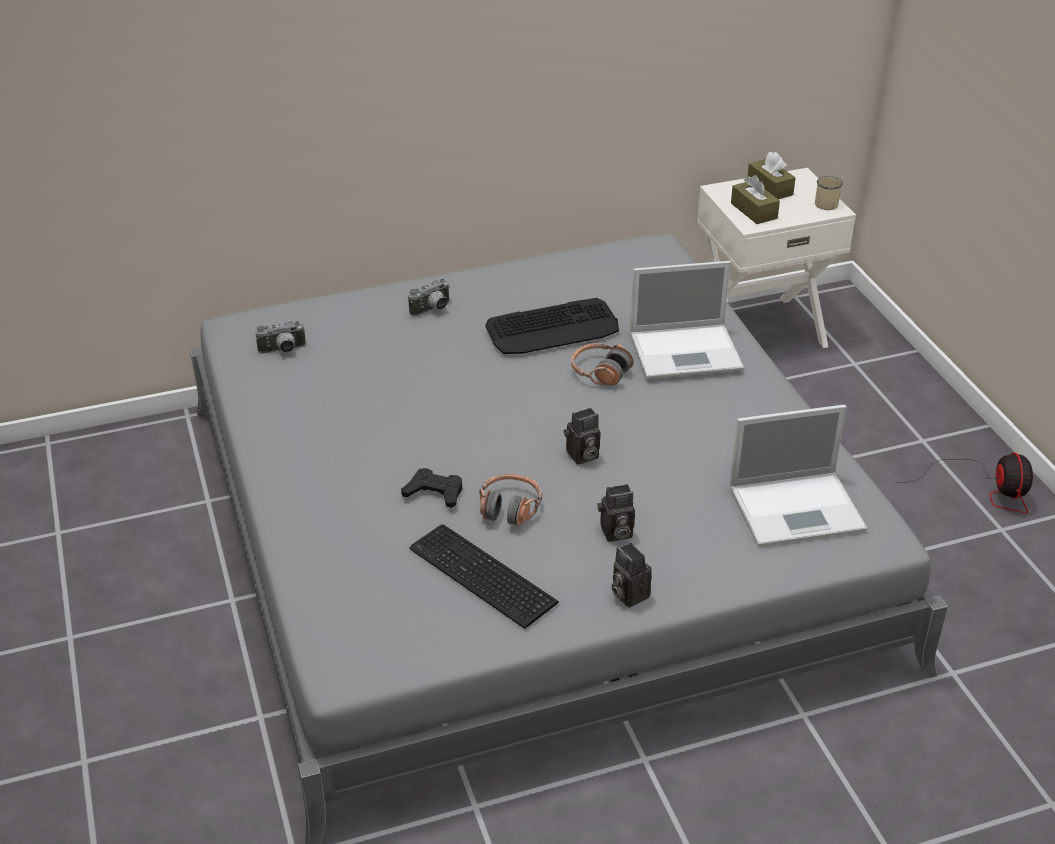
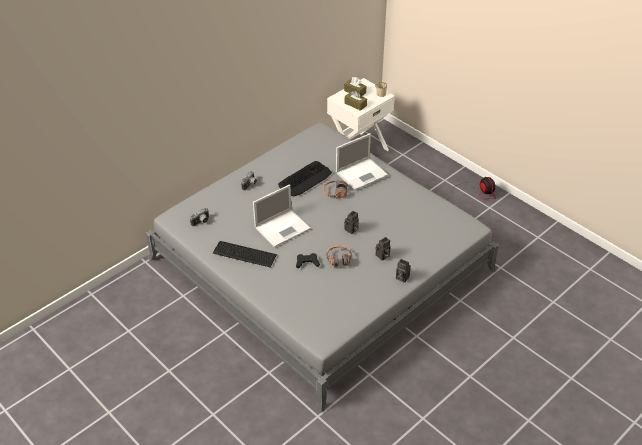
camera: 25 degrees left, 5 degrees up
(481, 577) = (347, 289): keyboard -> keyboard (245, 255)
(798, 508) = (439, 225): laptop -> laptop (283, 227)

